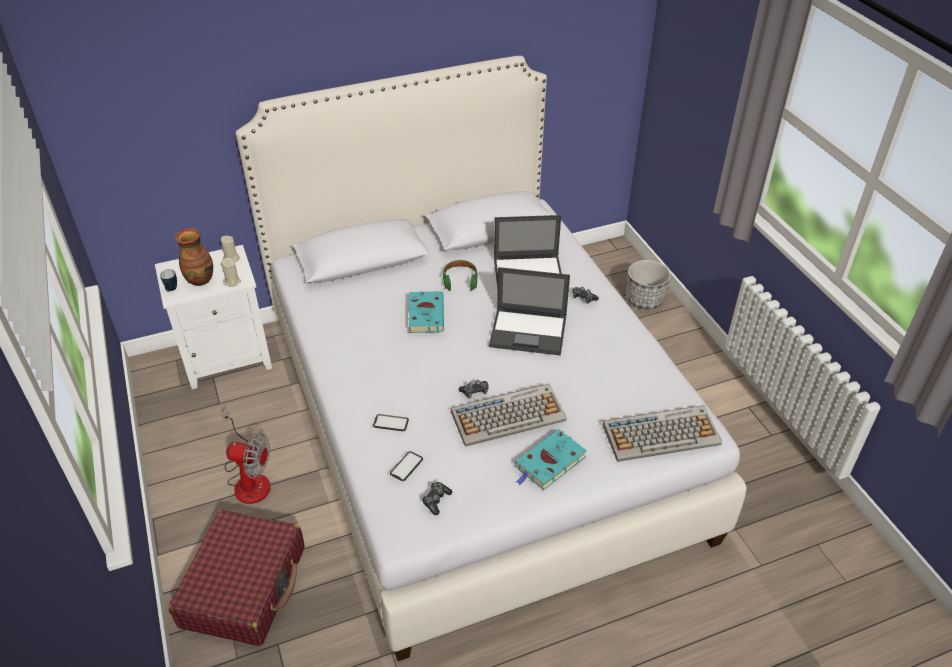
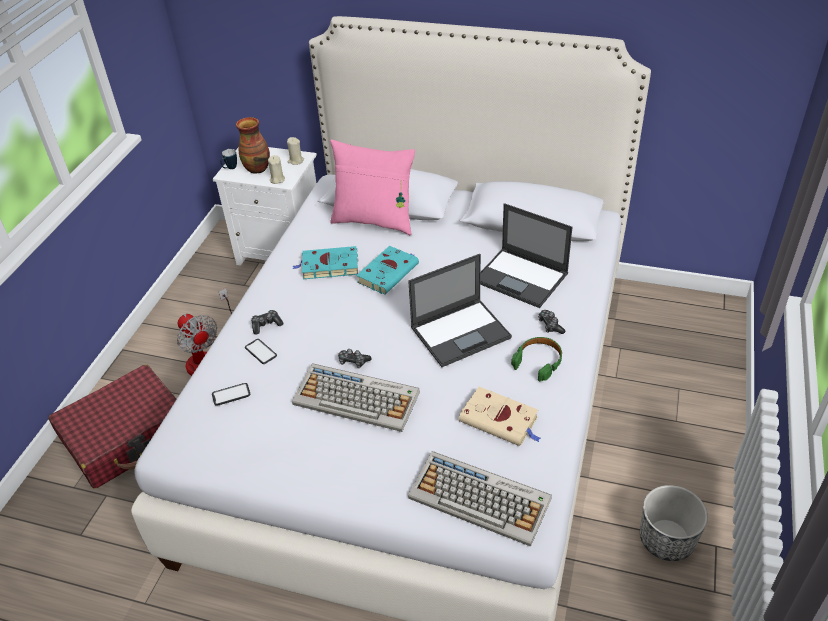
camera: 40 degrees right, 0 degrees up
(368, 280) = (374, 222): none -> pink pillow
(436, 500) = (222, 437): game controller -> game controller (266, 325)
(460, 279) = (452, 255): green headphones -> green headphones (538, 361)
(529, 332) = (461, 332): laptop -> laptop turned 75 degrees counterclockwise
(549, 463) = (346, 462): turquoise book -> turquoise book (328, 266)
(619, 378) = (500, 420): none -> beige book
(645, 299) = (705, 373): planter -> planter (667, 540)

